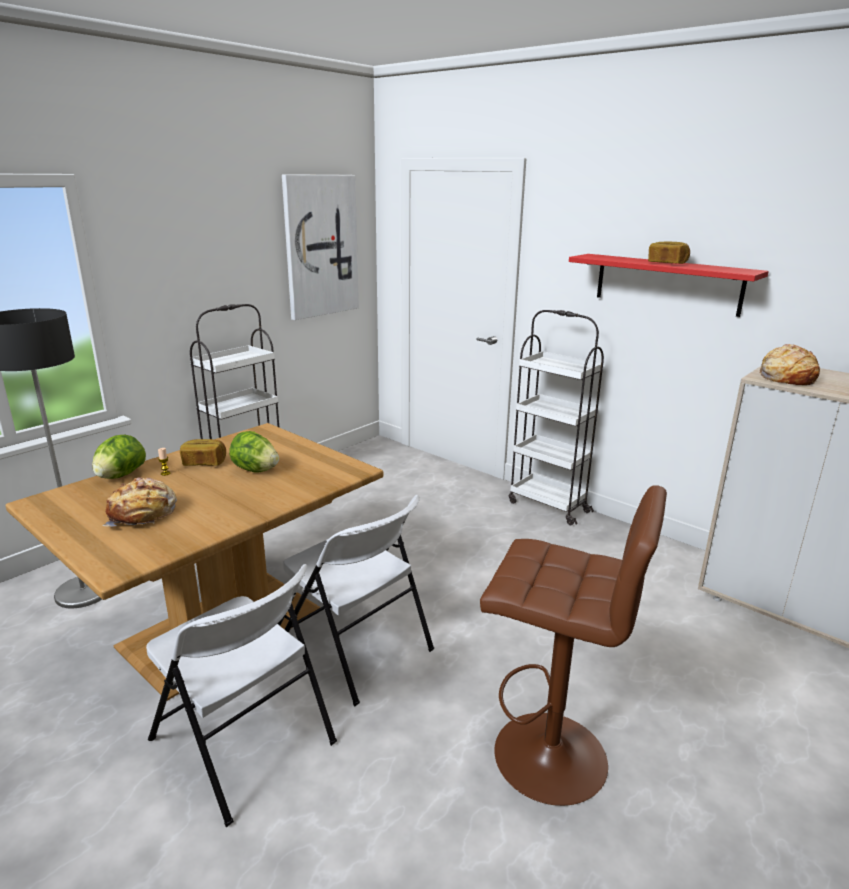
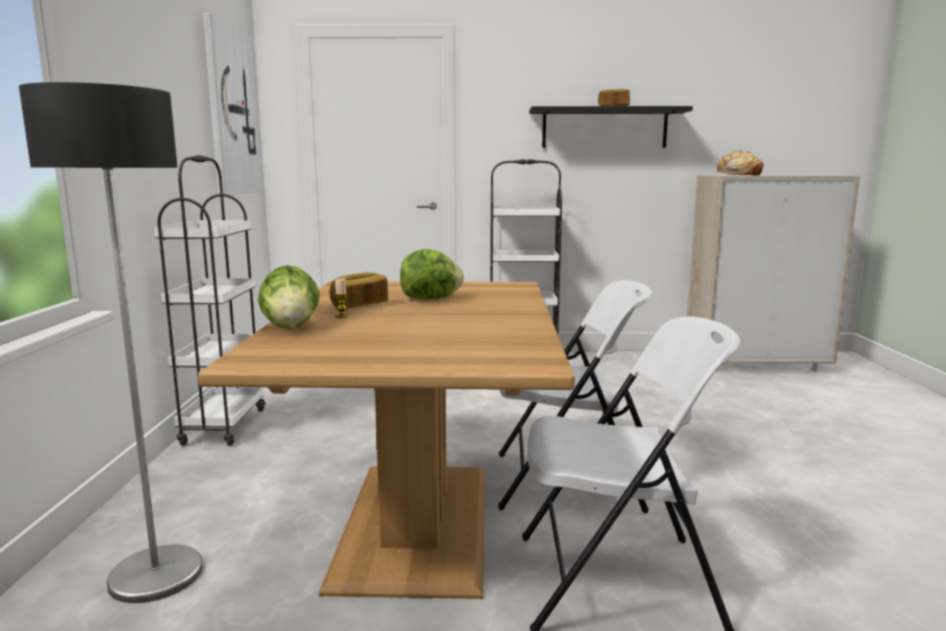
camera: 40 degrees left, 10 degrees down
(143, 514) = (423, 336): bread -> none
(551, 758) = (807, 475): brown stool -> none
(667, 284) = (604, 128): red shelf -> black shelf

